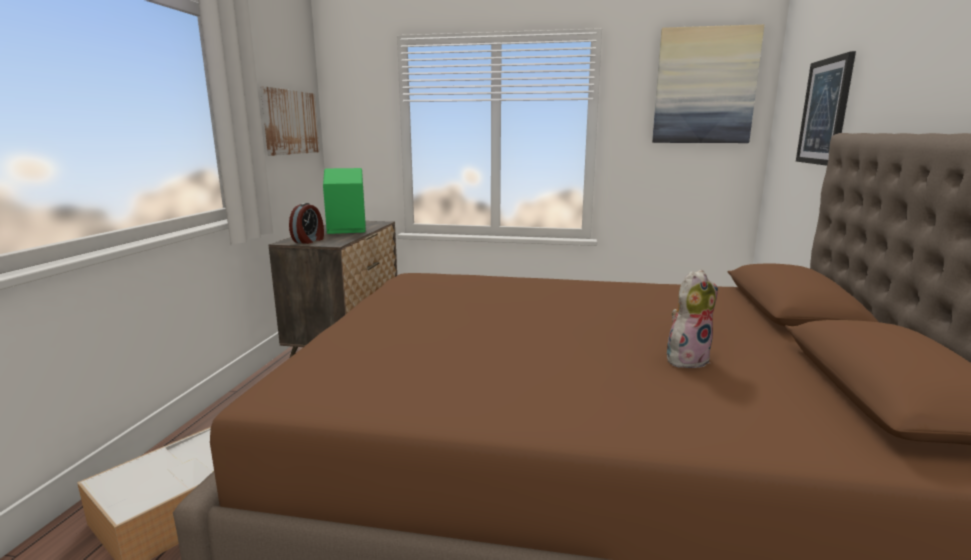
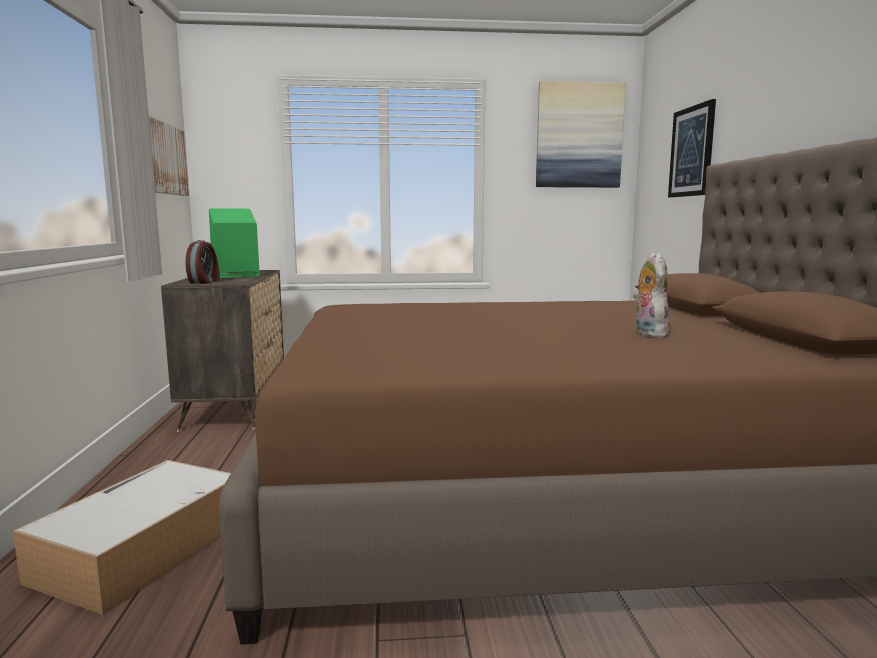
camera: 15 degrees left, 5 degrees down
(686, 359) = (648, 333): plush toy -> plush toy turned 45 degrees counterclockwise

